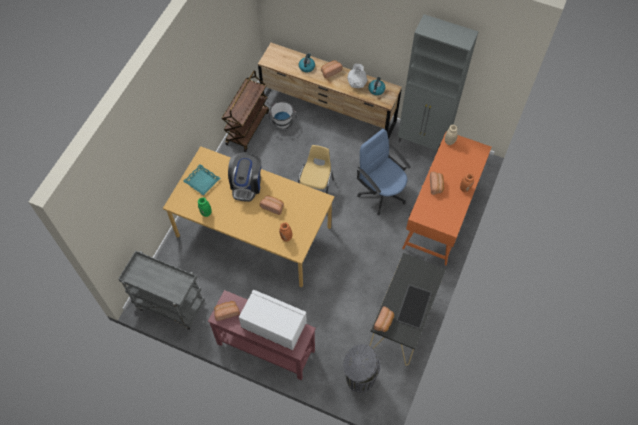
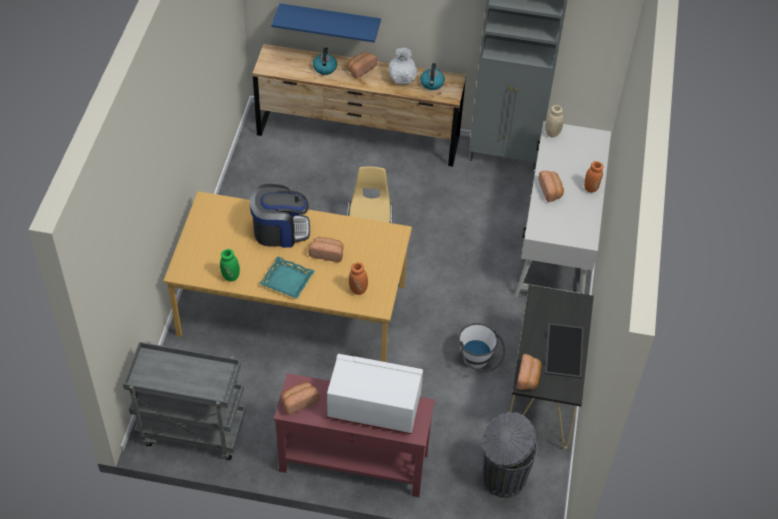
camera: 15 degrees left, 10 degrees down
(202, 181) = (213, 236): turquoise tray -> turquoise tray (287, 280)
(246, 184) = (280, 230): coffee machine -> coffee machine turned 90 degrees counterclockwise
(247, 127) = (245, 173): brown cart -> none
(283, 125) = (297, 163): white bucket -> white bucket (478, 362)
(313, 36) = (330, 21): none -> blue shelf
(381, 192) = (465, 229): blue office chair -> none
(441, 213) = (556, 243): orange desk -> white desk

